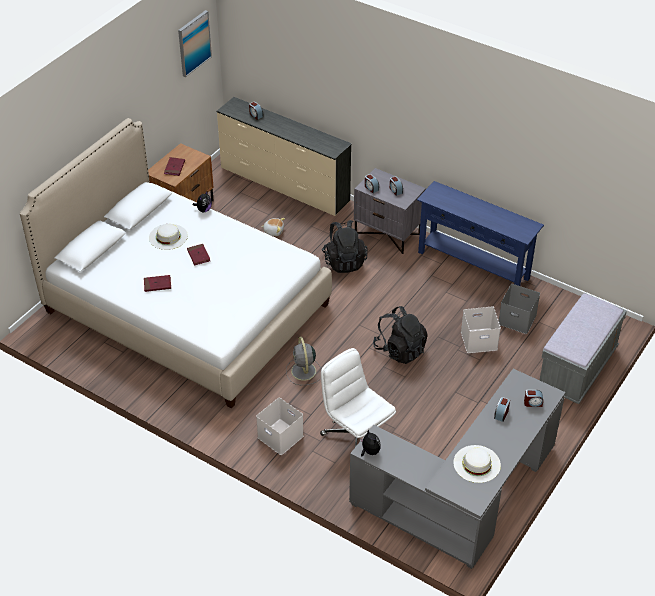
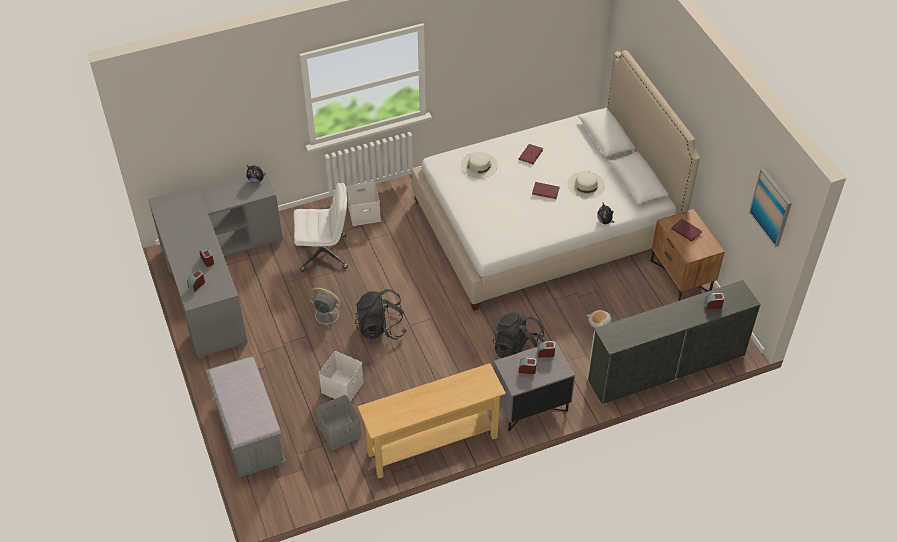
camera: 125 degrees right, 5 degrees up
(304, 372) = (413, 257): grey fan -> grey fan (325, 314)
(473, 265) = (433, 445): blue console table -> beige console table
(476, 464) = (185, 221): white hat -> white hat (479, 165)

